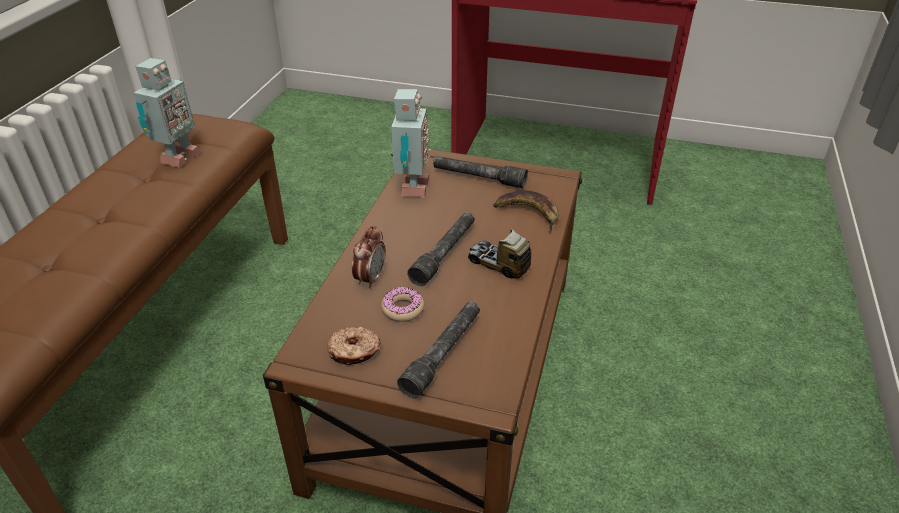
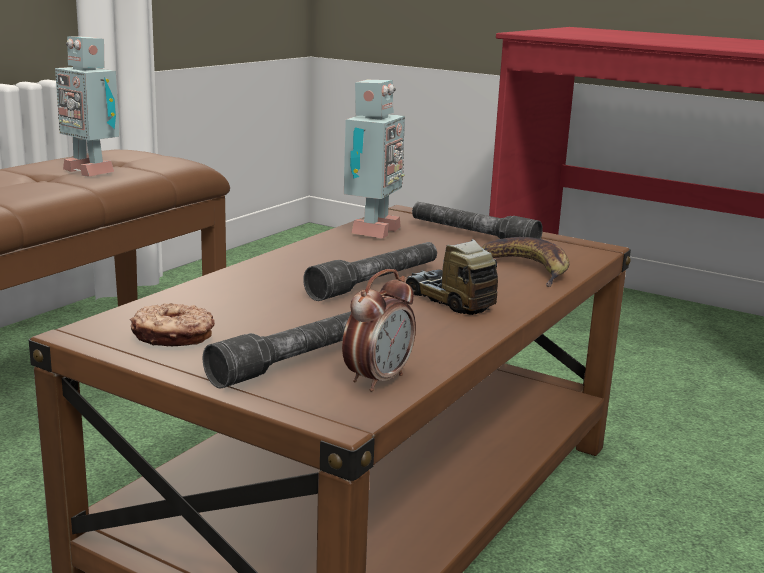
camera: 15 degrees right, 20 degrees down
(177, 158) = (91, 171): toy robot -> toy robot turned 90 degrees clockwise
(370, 278) = (253, 286): alarm clock -> alarm clock (378, 380)
(402, 309) = (276, 315): donut -> none

